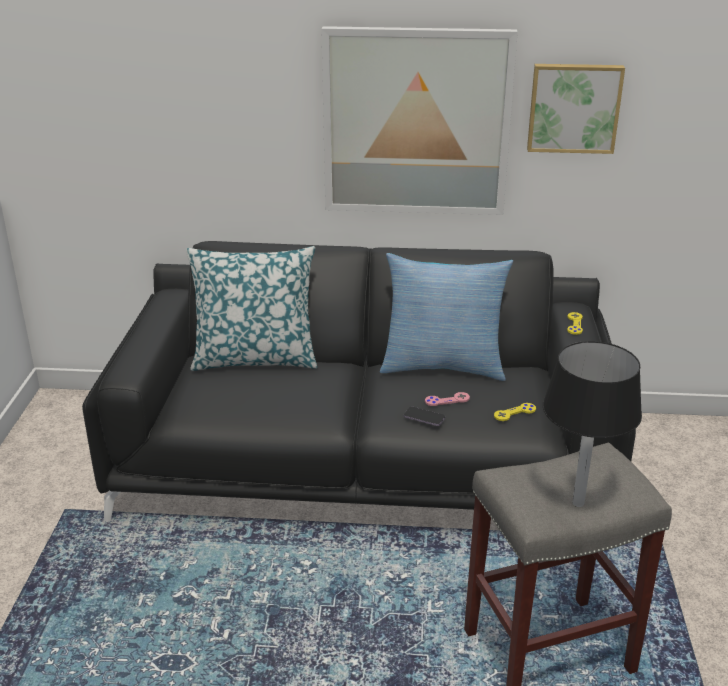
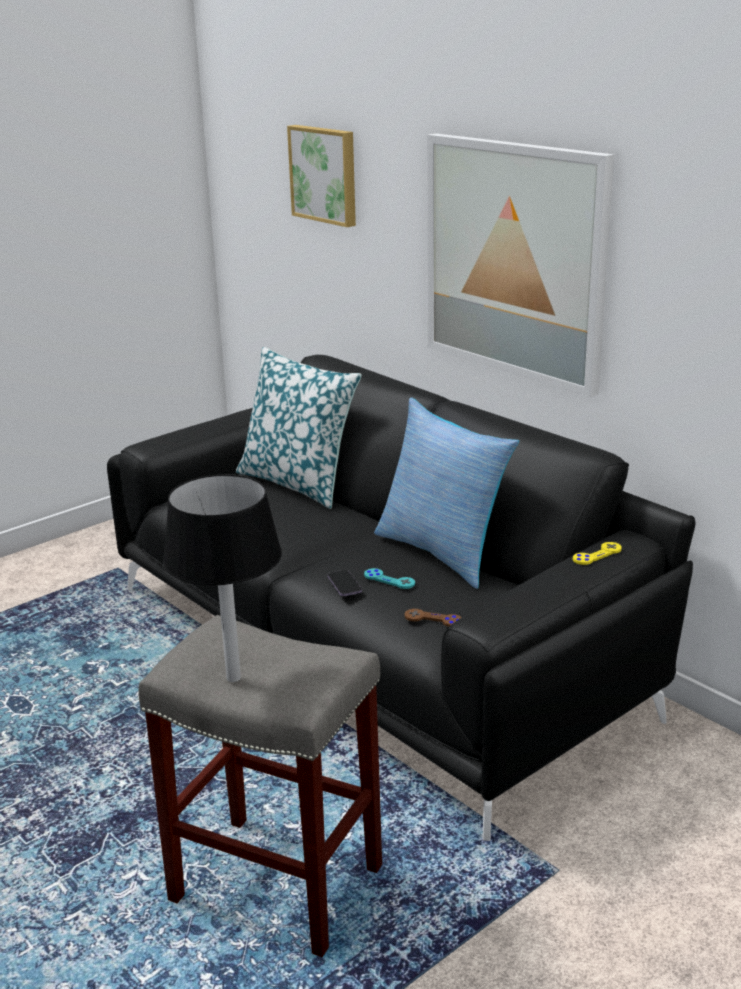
camera: 45 degrees right, 5 degrees down
(447, 400) = (389, 580): pink game controller -> turquoise game controller
(514, 413) = (433, 619): yellow game controller -> brown game controller
(574, 107) = (676, 269): picture -> picture (325, 174)

